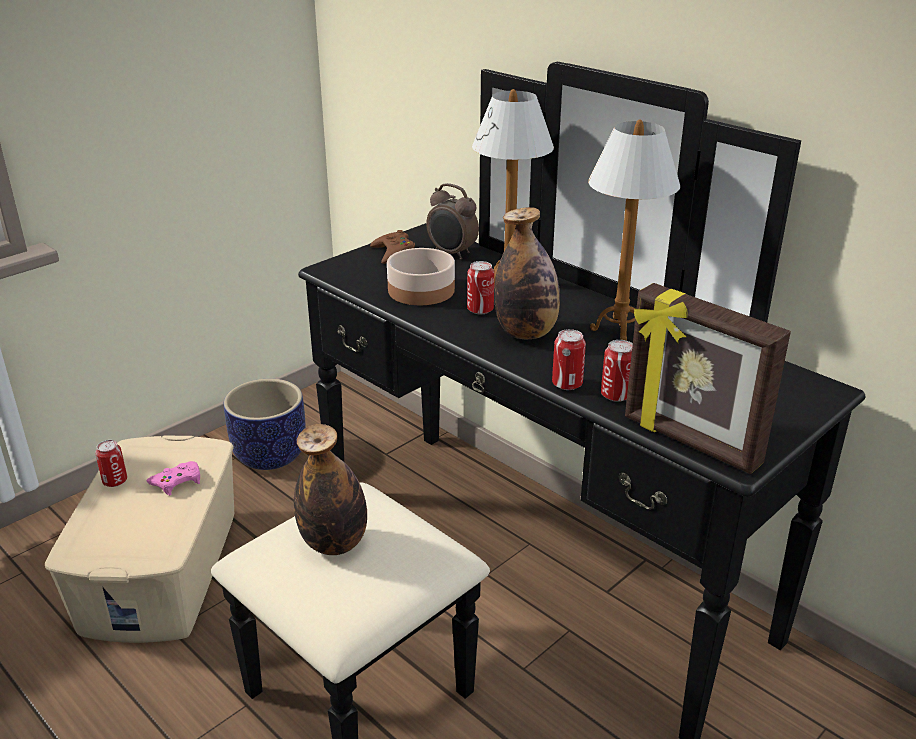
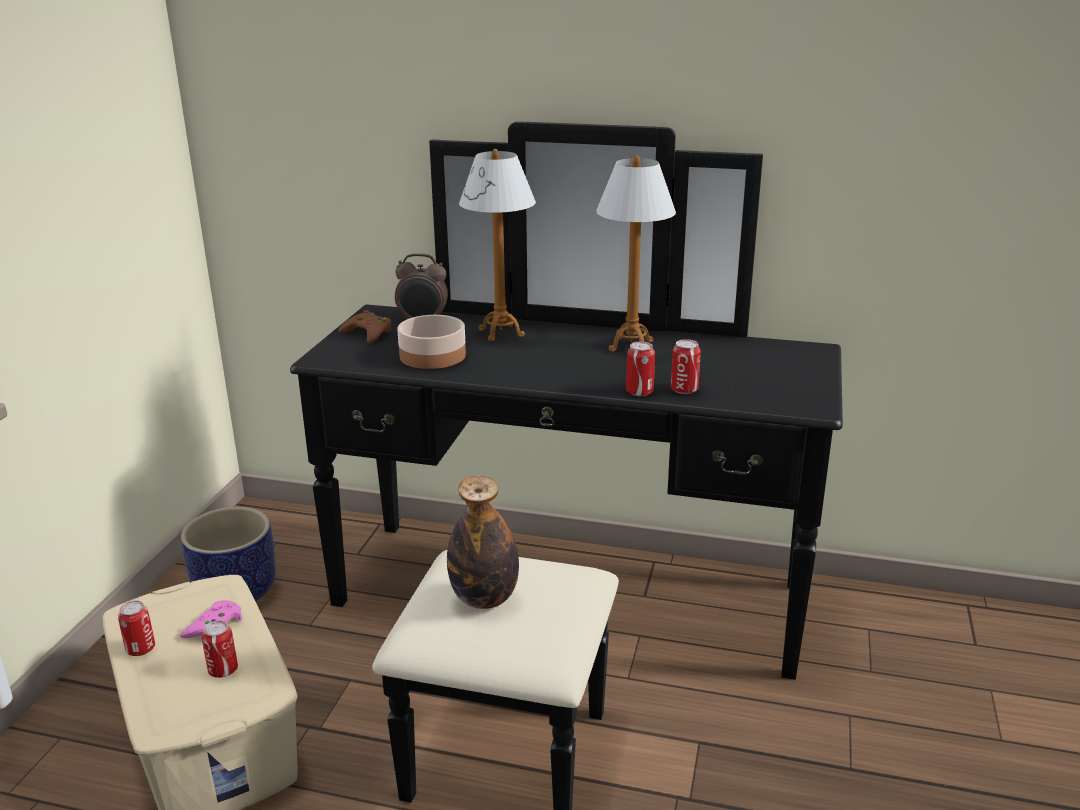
camera: 30 degrees left, 5 degrees down
(480, 310) = (503, 358): can -> can (223, 670)
(526, 333) = (563, 365): bottle -> none
(690, 442) = (770, 405): picture frame -> none

